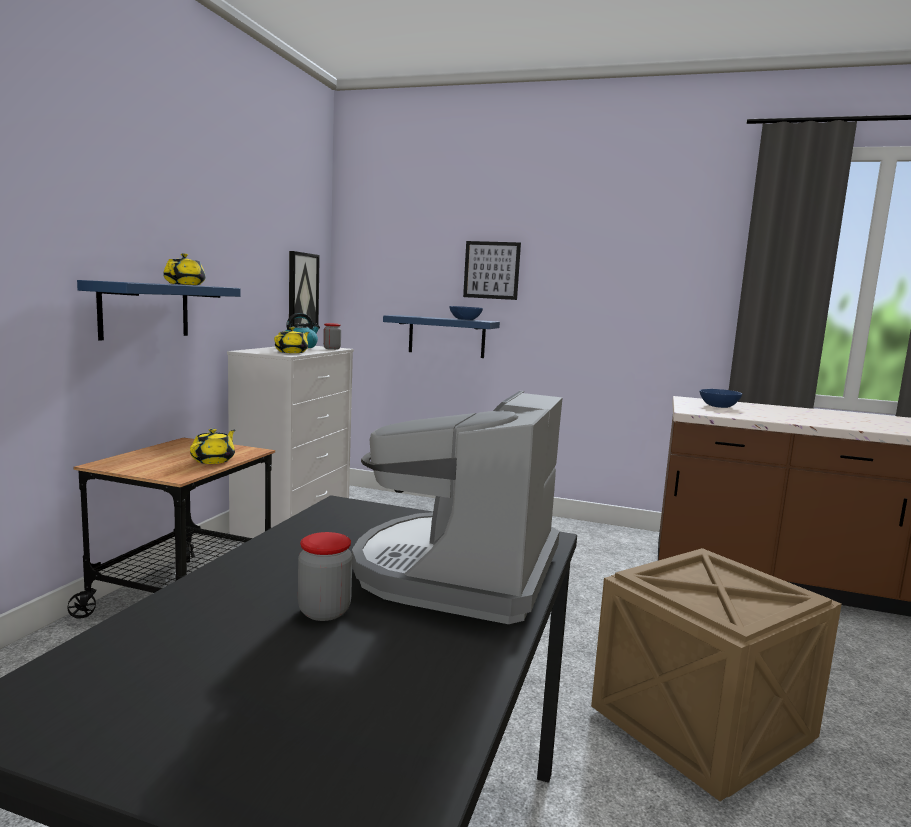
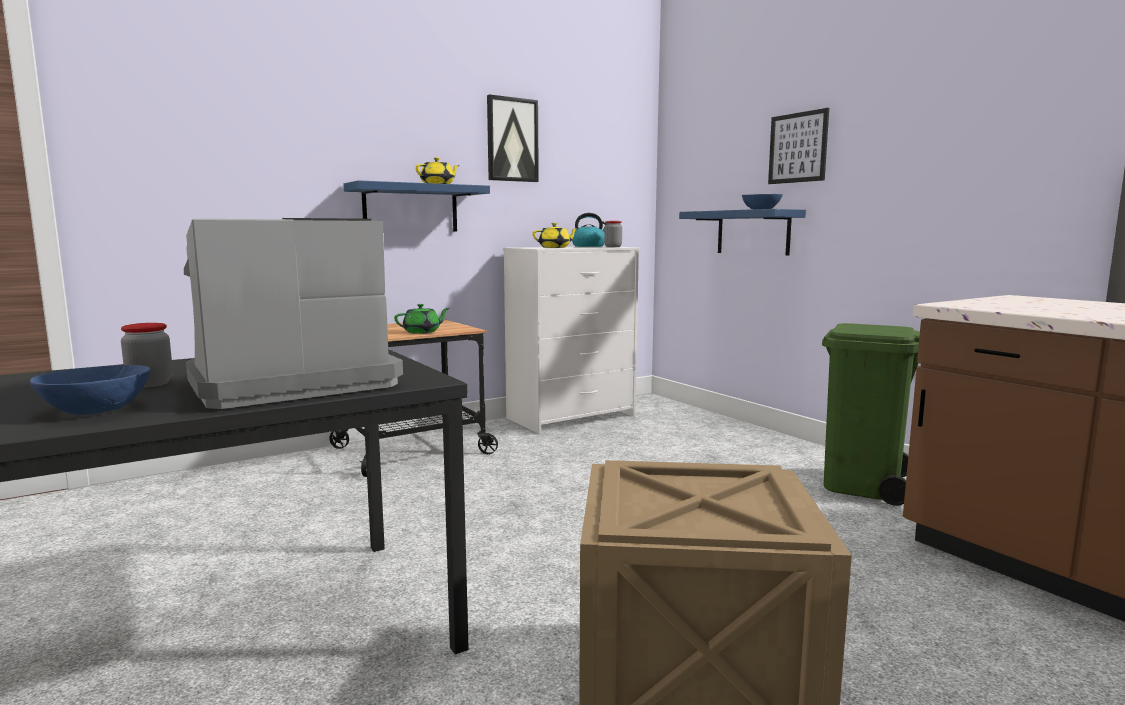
camera: 40 degrees right, 0 degrees up
(214, 460) = (422, 332): yellow teapot -> green teapot
(302, 290) = (610, 192): picture -> picture (512, 140)
(581, 539) = (862, 485): none -> green trash can
(719, 406) = (1038, 303): blue bowl -> blue bowl (97, 409)

